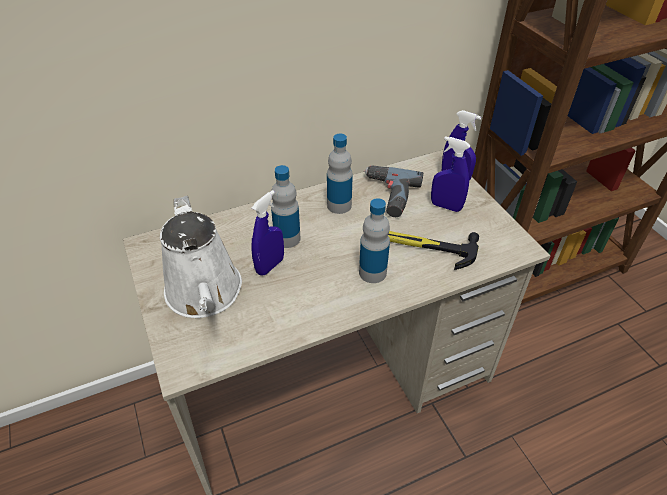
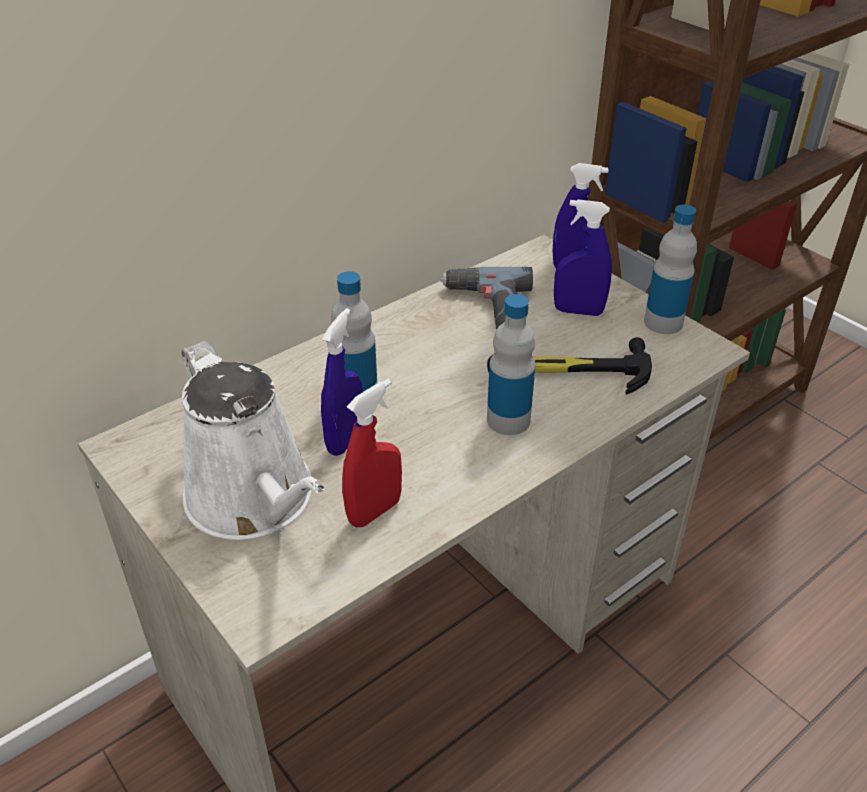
camera: 15 degrees left, 5 degrees down
(269, 316) = (374, 511): none -> red spray bottle
(339, 205) = (418, 335): bottle -> bottle (663, 322)

